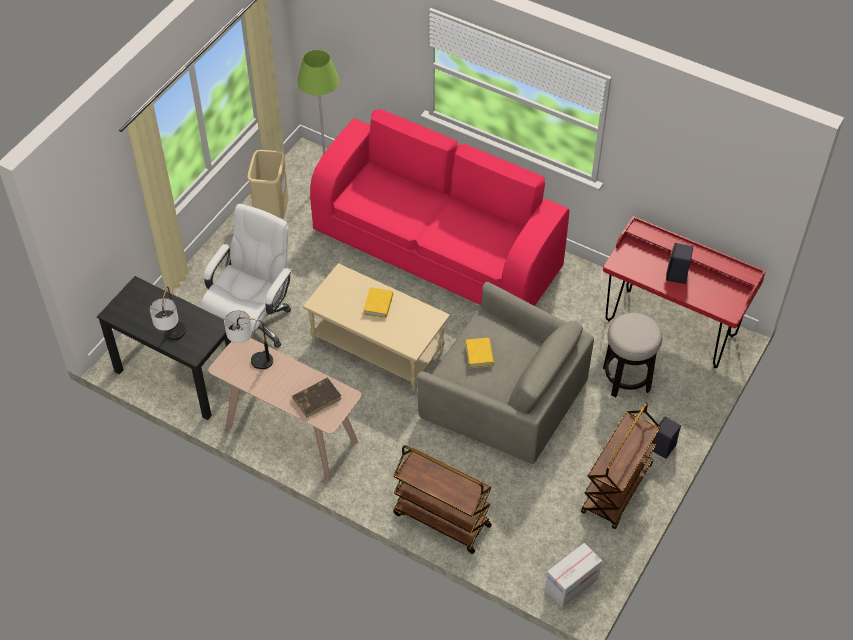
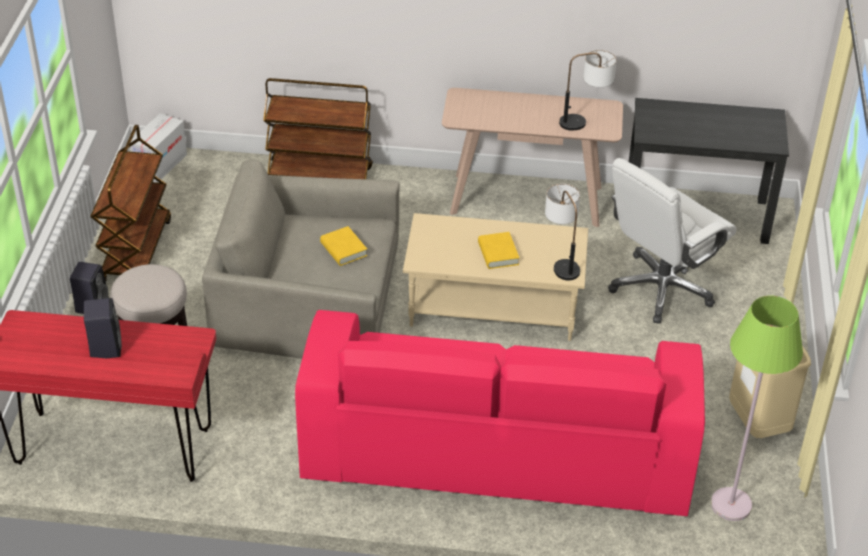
camera: 155 degrees right, 10 degrees down
(173, 340) = (682, 111): table lamp -> table lamp (561, 261)
(253, 323) = (661, 288): white office chair -> white office chair turned 45 degrees clockwise
(317, 398) = (486, 109): brown book -> none

